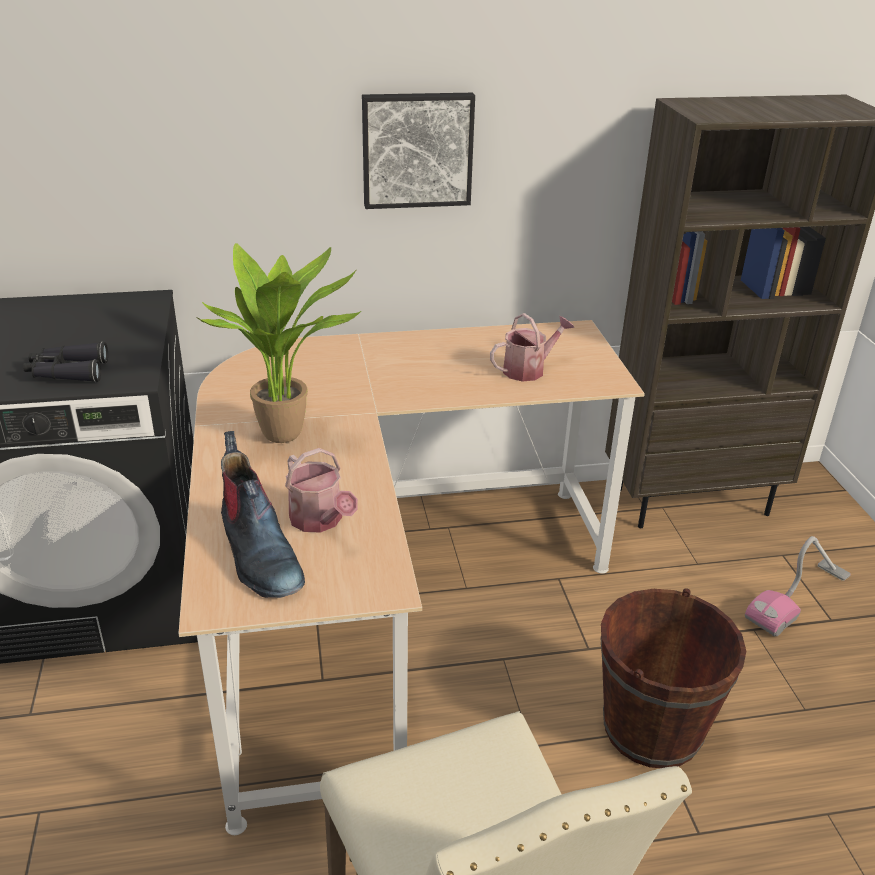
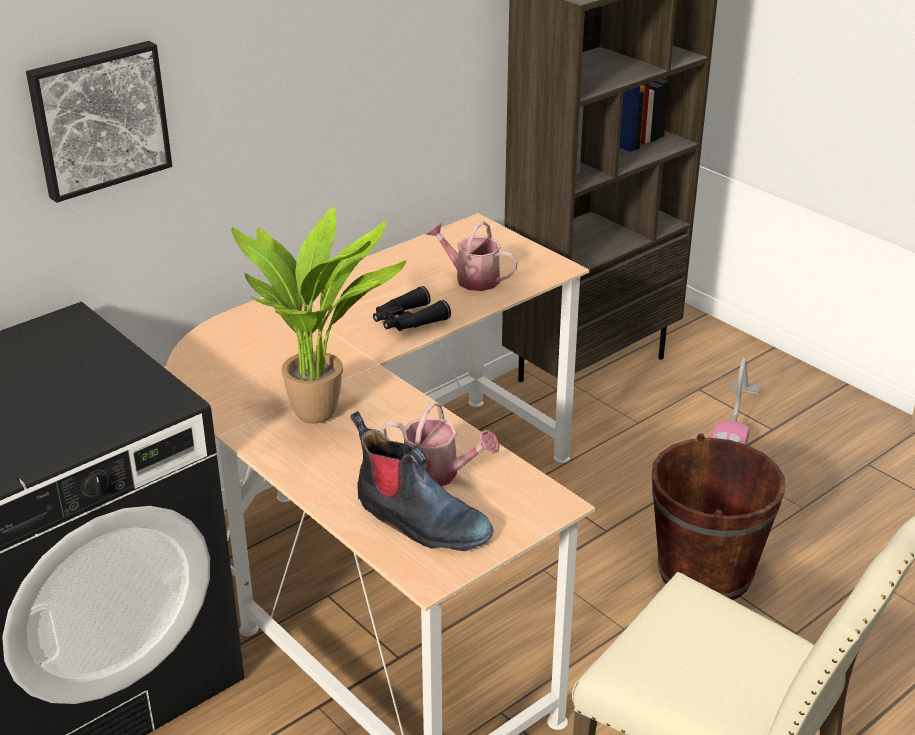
camera: 30 degrees left, 0 degrees up
(67, 372) = (91, 419): black binoculars -> black binoculars (408, 321)
(417, 149) = (308, 82): picture -> picture (98, 119)
(528, 369) = (471, 278): watering can -> watering can turned 90 degrees counterclockwise

